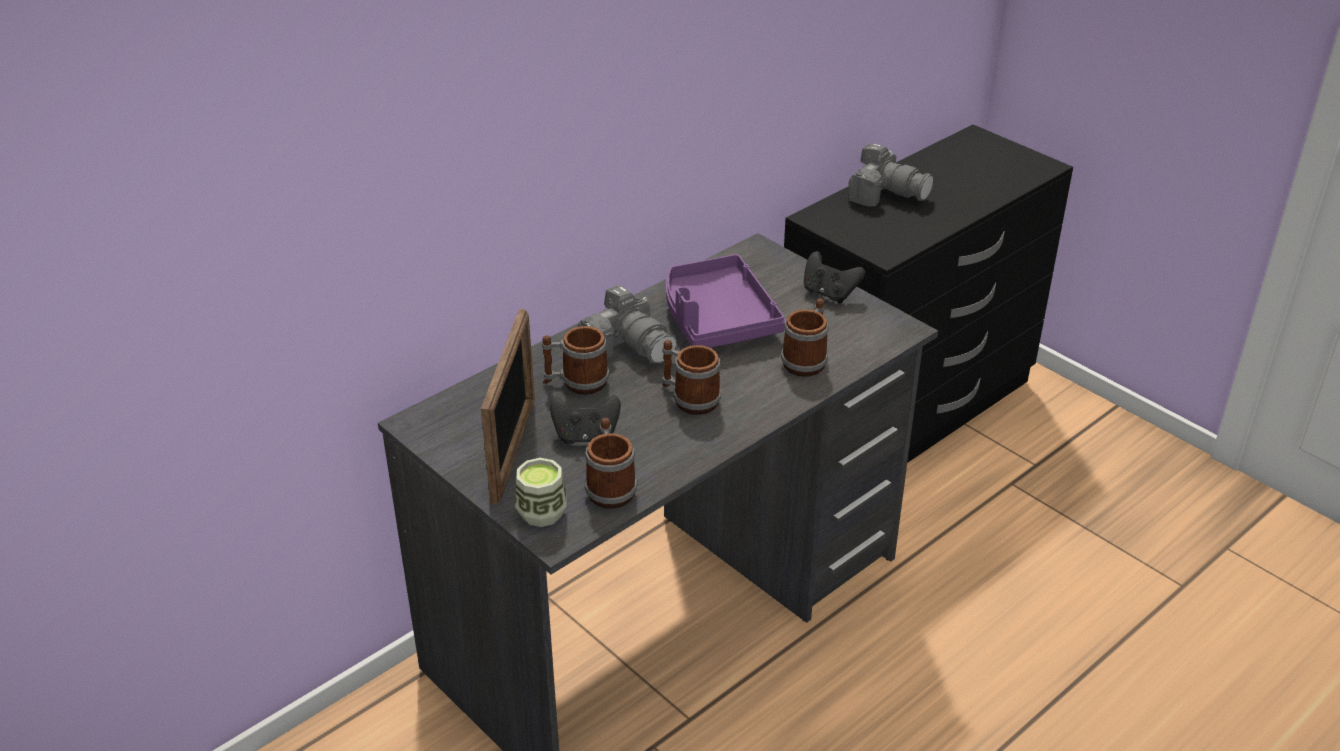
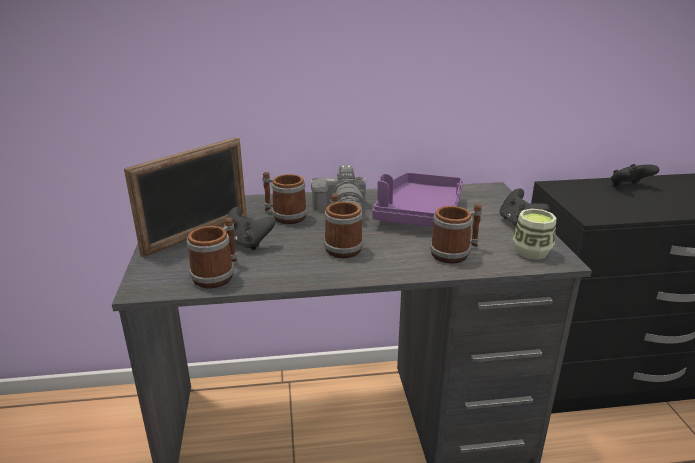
camera: 35 degrees right, 10 degrees down
(542, 513) = (157, 272): cup -> cup (531, 252)
(886, 193) = (628, 187): camera -> black game controller

